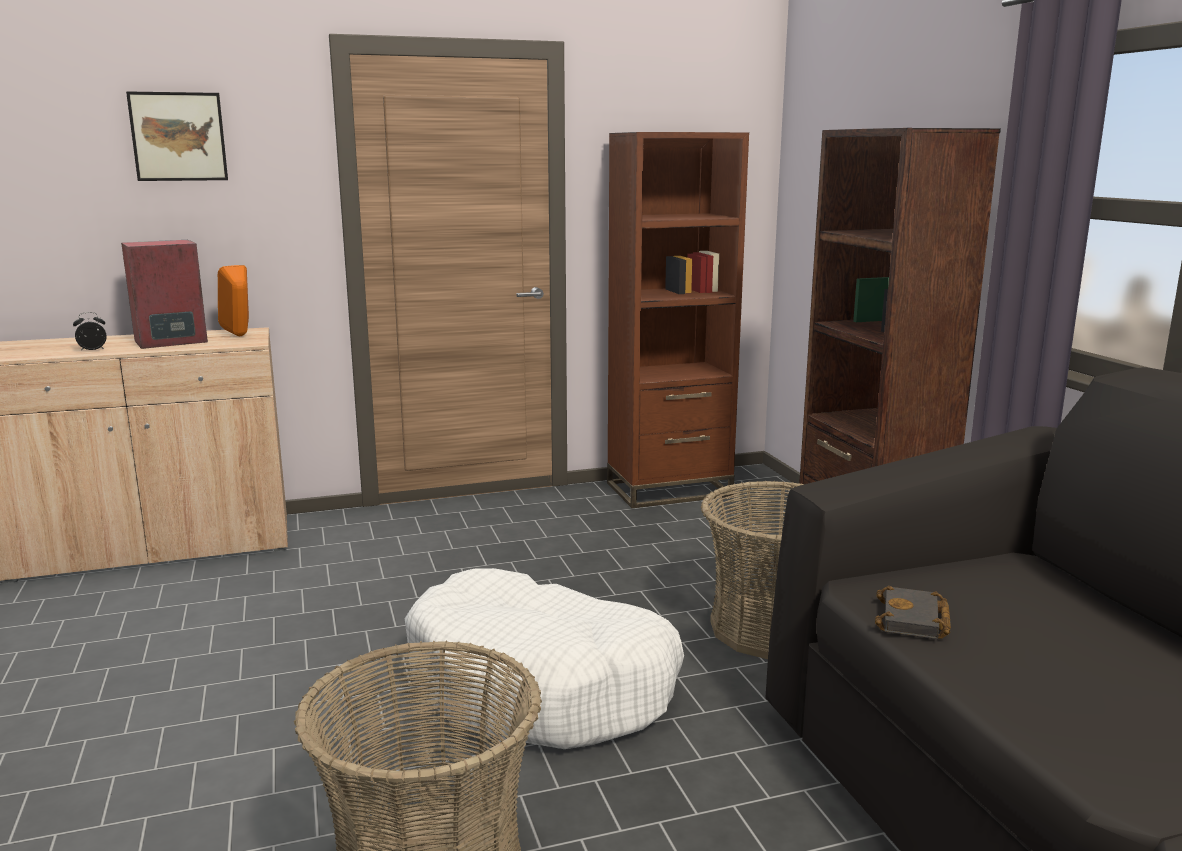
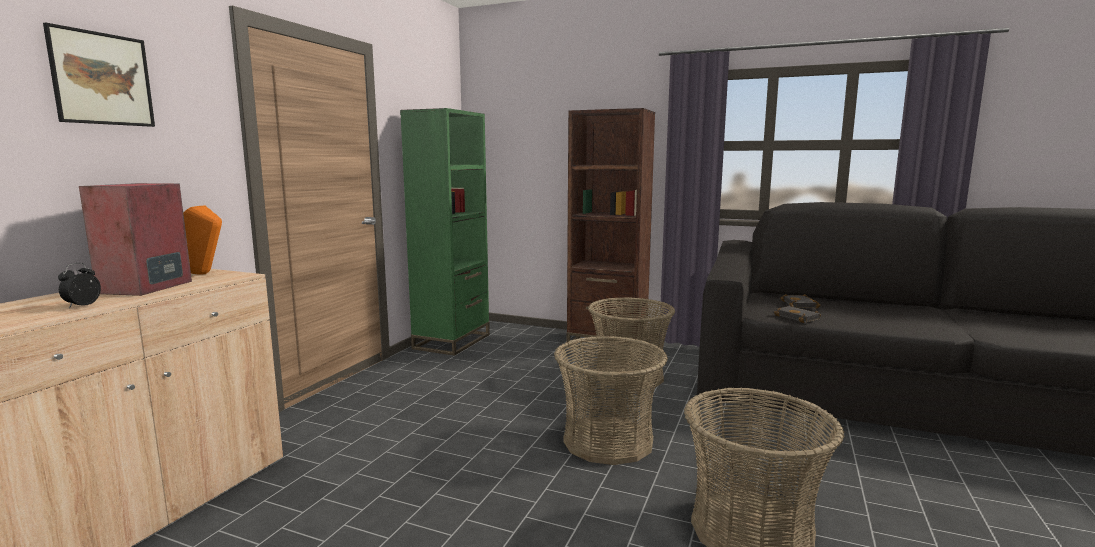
camera: 50 degrees left, 5 degrees down
(541, 686) = (608, 441): white dog bed -> basket
(669, 490) = (452, 341): brown bookcase -> green bookcase
(1023, 607) = (801, 305): none -> black book

